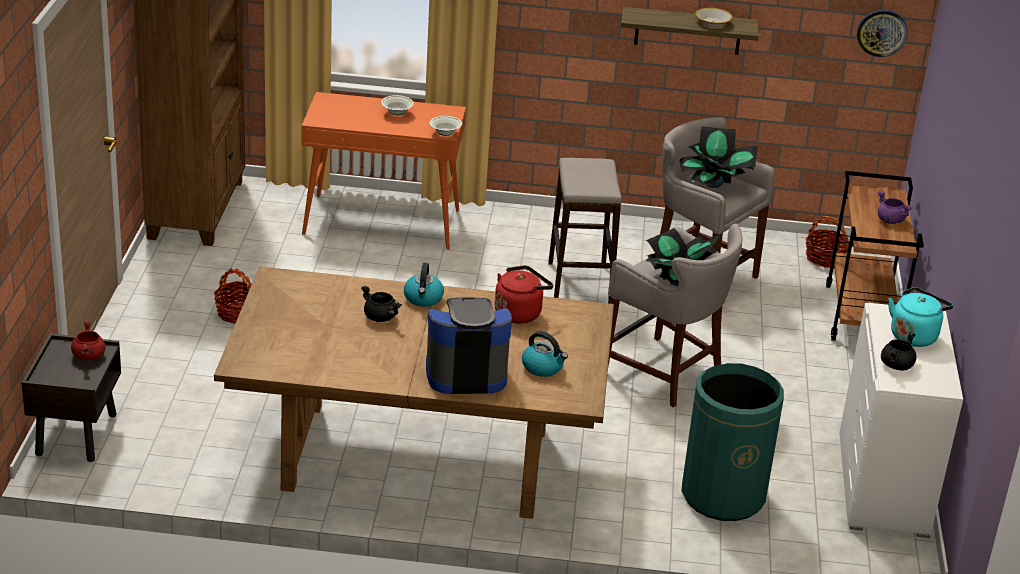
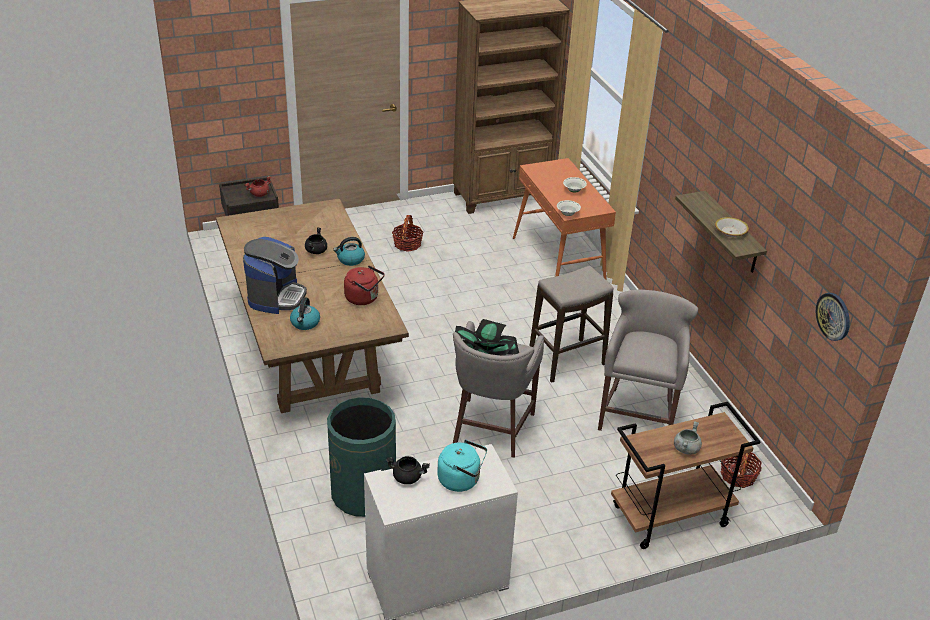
camera: 65 degrees right, 5 degrees up
(466, 374) = (276, 296): coffee machine -> coffee machine turned 45 degrees clockwise
(714, 184) = (648, 347): potted plant -> none
(890, 220) = (686, 448): purple cooking pot -> grey cooking pot

